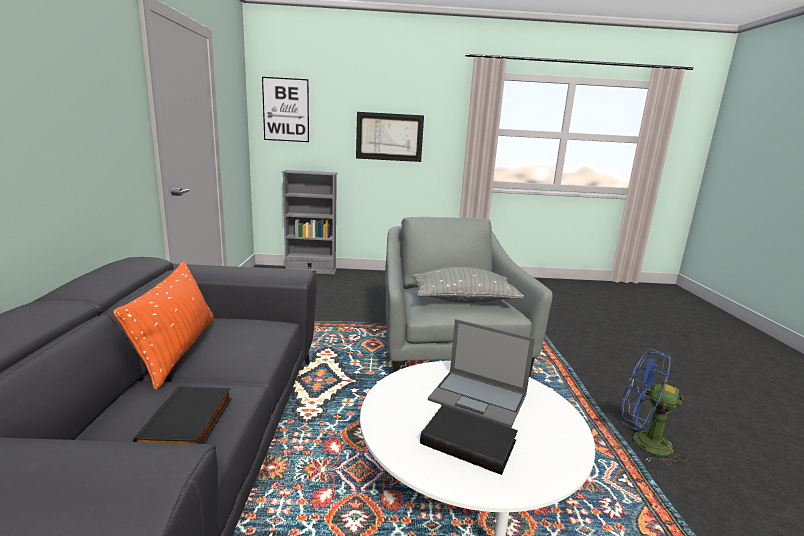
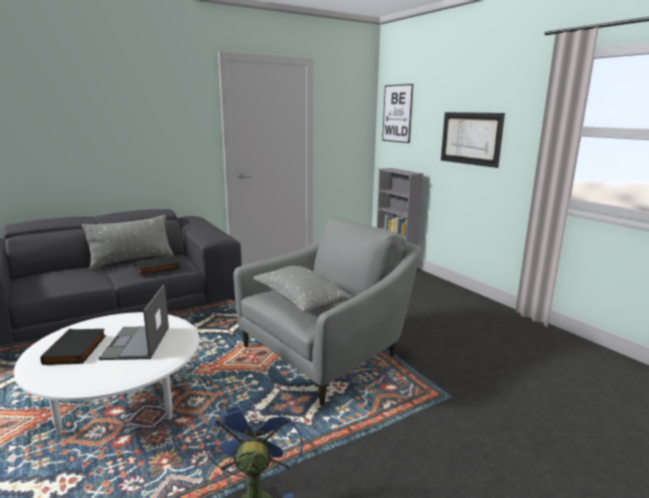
camera: 60 degrees right, 0 degrees up
(177, 351) = (132, 261): orange pillow -> grey pillow
(189, 423) = (59, 282): black book -> black book (157, 268)

